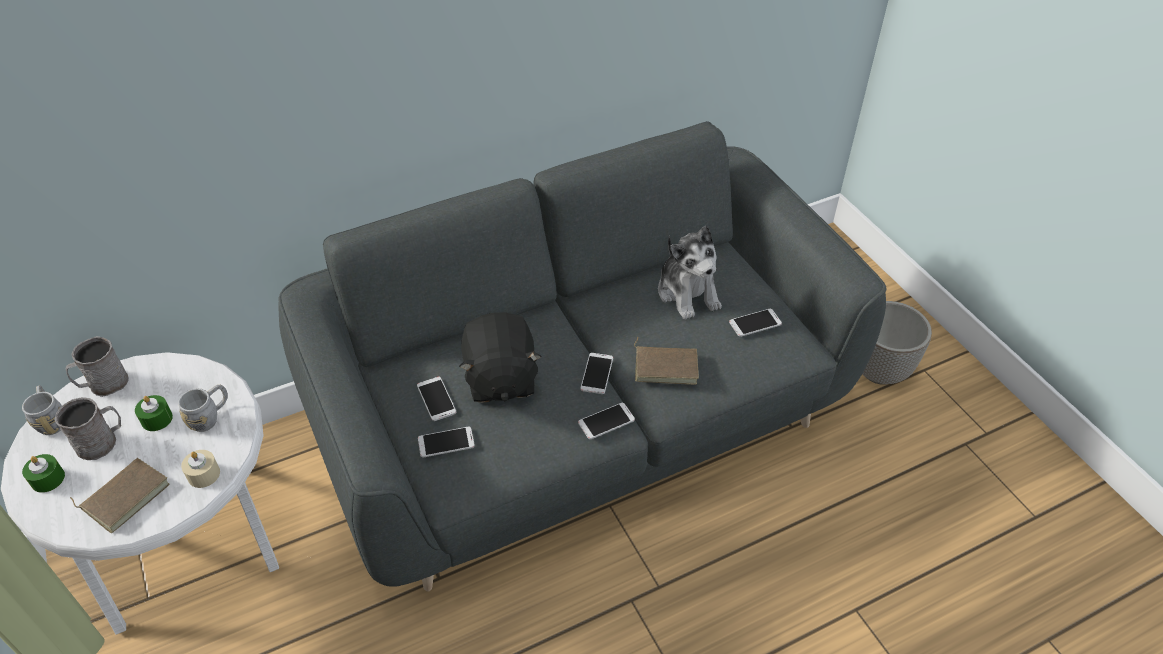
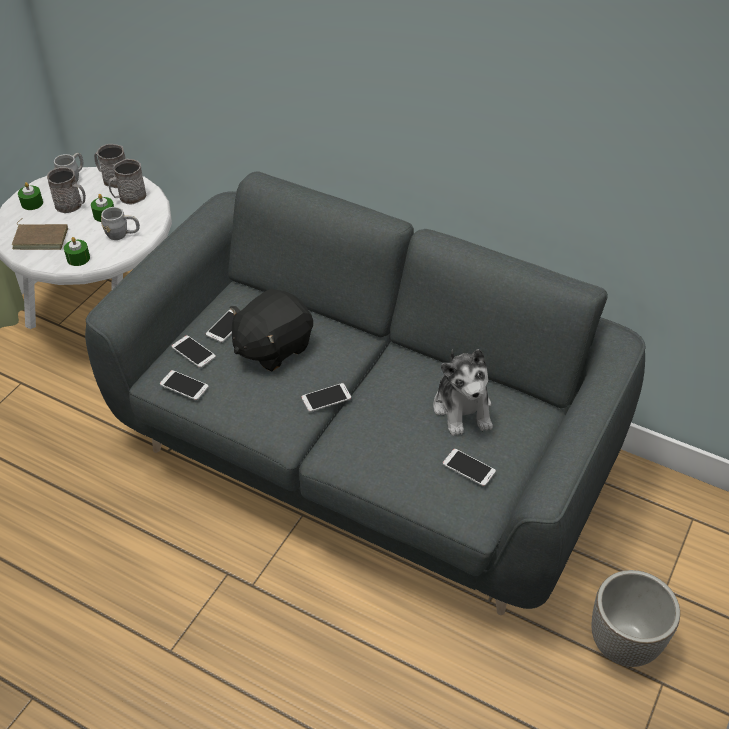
camera: 55 degrees right, 0 degrees up
(154, 384) = (129, 197): none -> grey mug
(203, 474) = (78, 258): beige candle -> green candle
(606, 421) = (284, 427): phone -> phone (184, 385)
(666, 366) = (368, 433): brown book -> none
(688, 293) = (463, 408): plush toy -> plush toy turned 45 degrees counterclockwise

